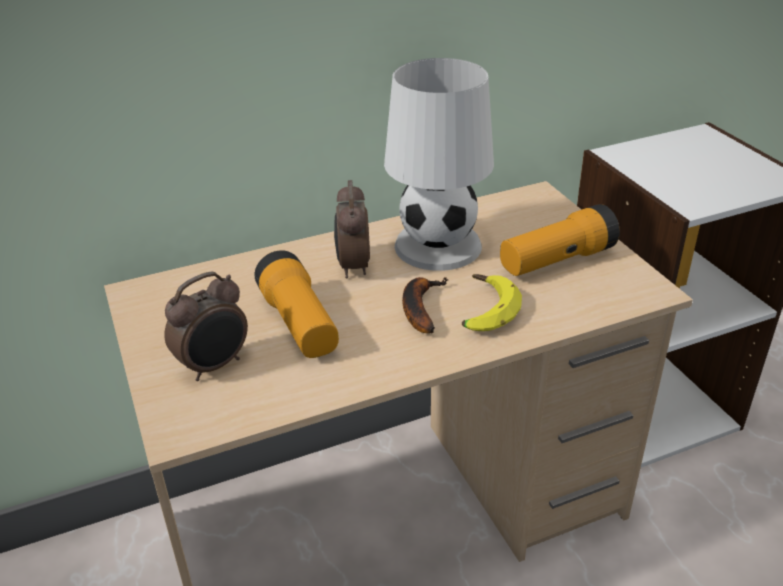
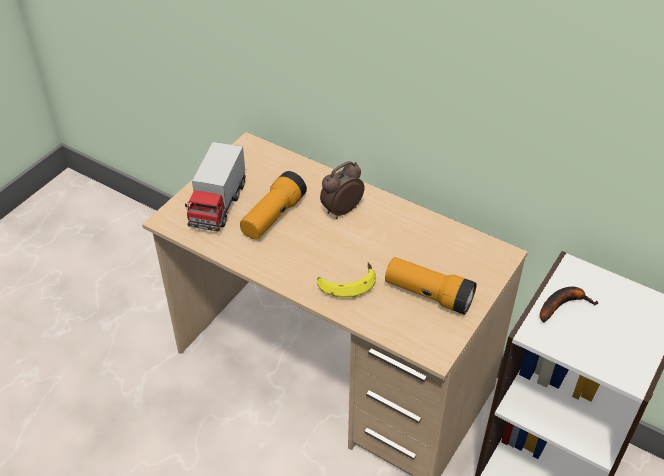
camera: 55 degrees right, 10 degrees up
(215, 366) = (218, 205): alarm clock -> toy truck
(419, 307) = (326, 255): banana -> banana (563, 305)
(436, 246) = (394, 234): white table lamp -> none

